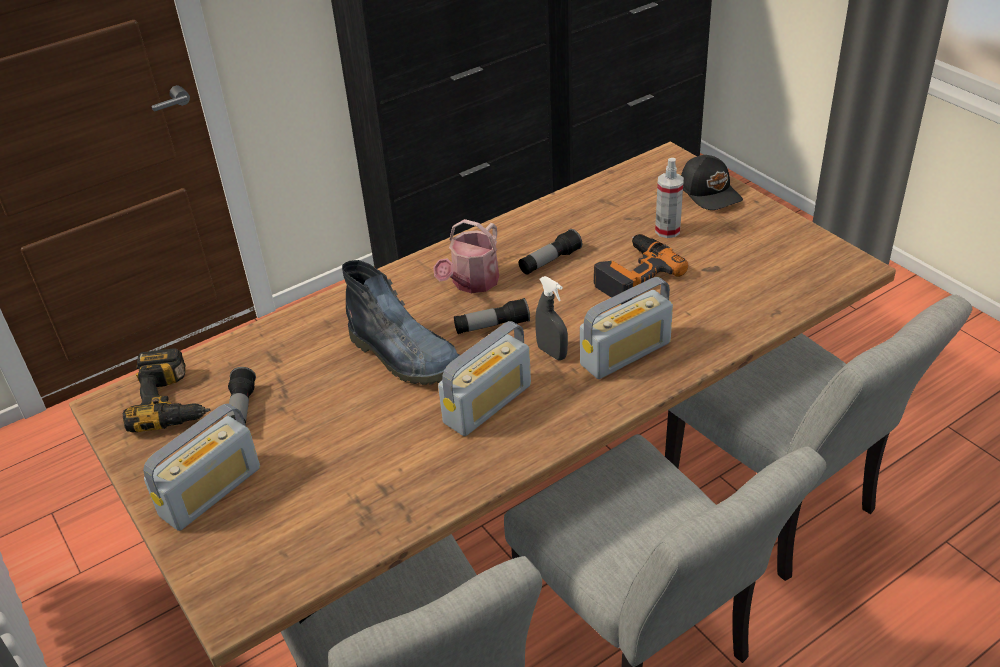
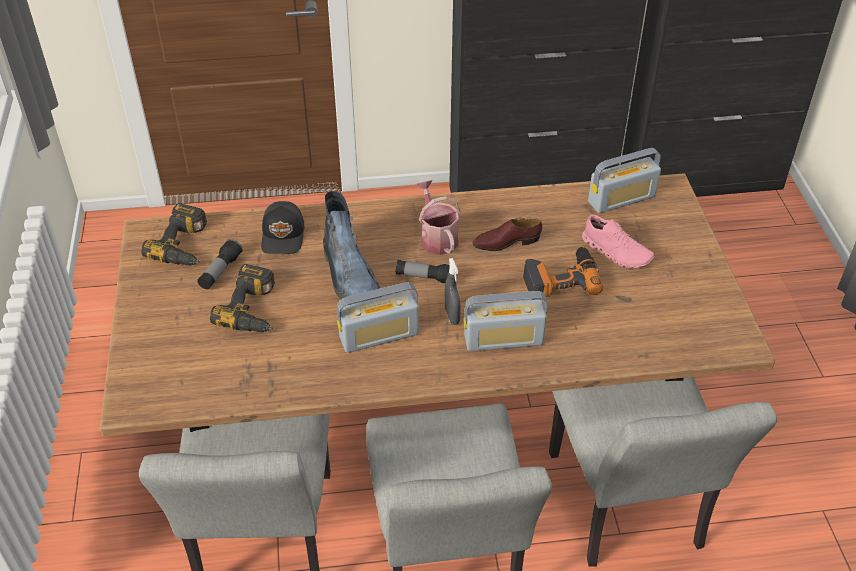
camera: 25 degrees right, 5 degrees up
(211, 492) = (167, 320): radio -> radio (621, 199)
(316, 435) = (254, 309): none -> power drill
(472, 283) = (437, 237): watering can -> watering can turned 105 degrees clockwise
(550, 261) = (506, 242): flashlight -> brown shoe
(667, 230) = (616, 252): spray bottle -> pink shoe
(710, 192) = (678, 232): black cap -> black cap (284, 236)

